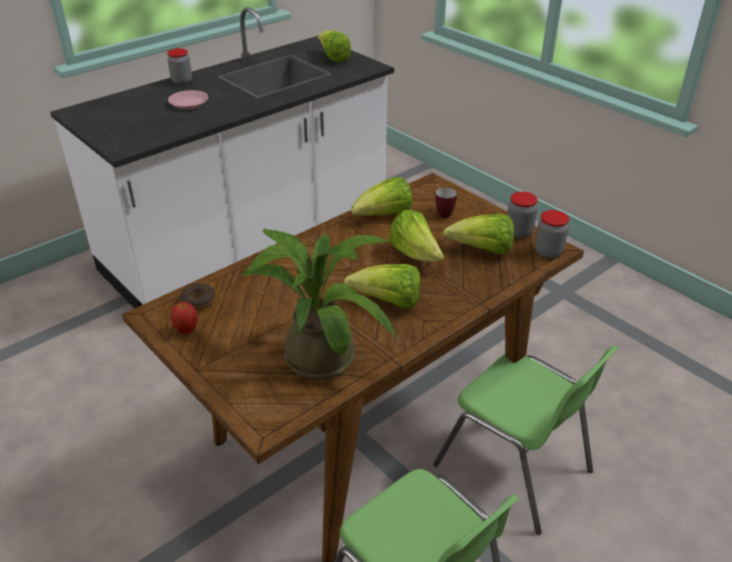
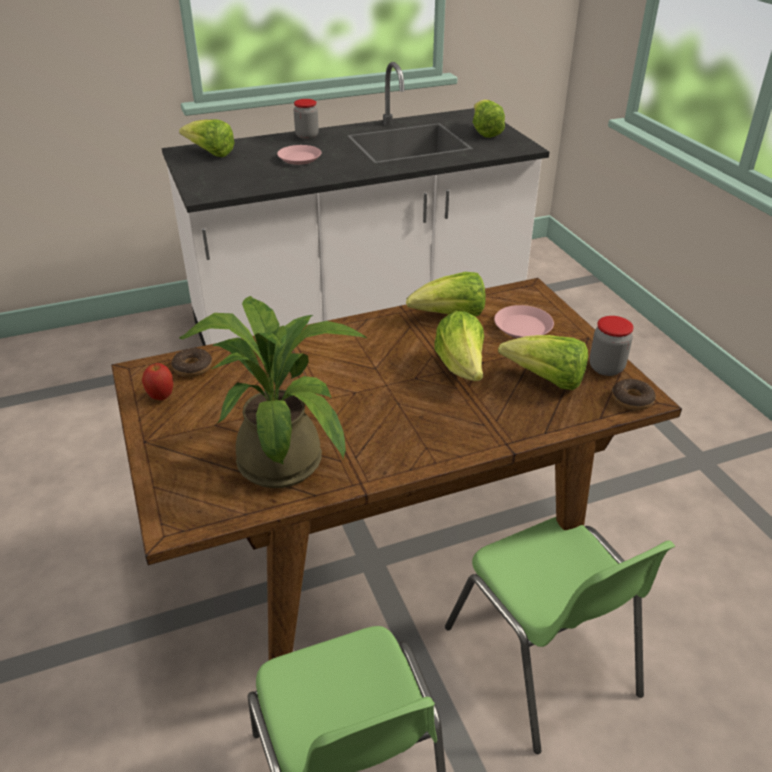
camera: 20 degrees right, 0 degrees up
(388, 302) = (396, 416): lettuce -> lettuce (211, 153)
(443, 213) = (523, 327): mug -> pink plate
(548, 252) = (632, 400): jar -> donut

